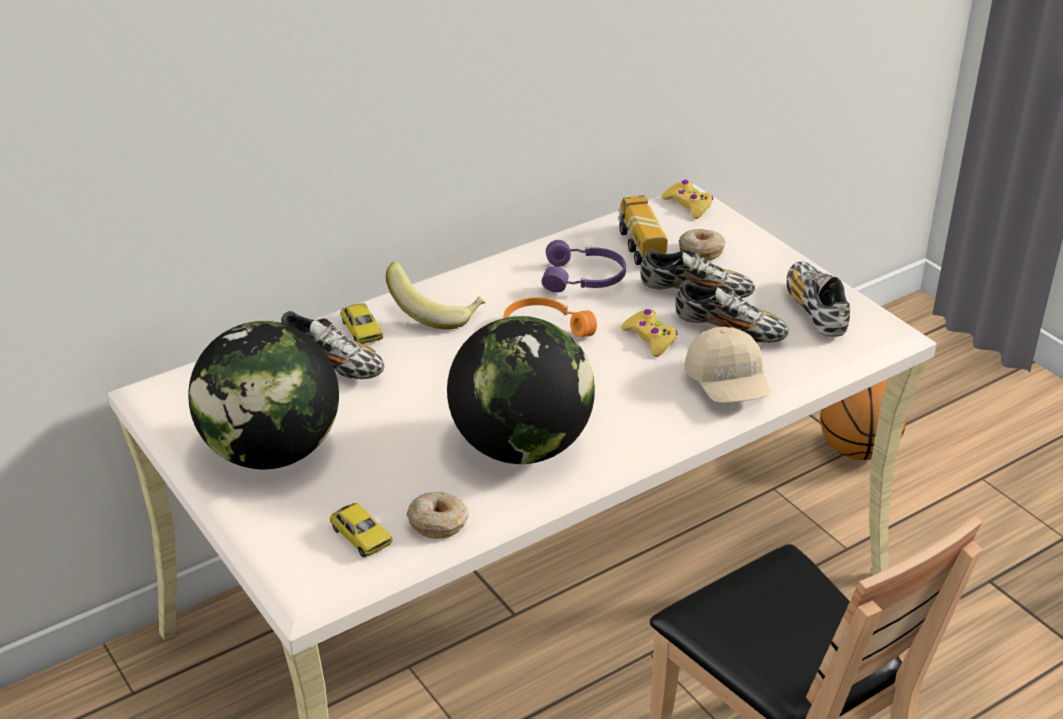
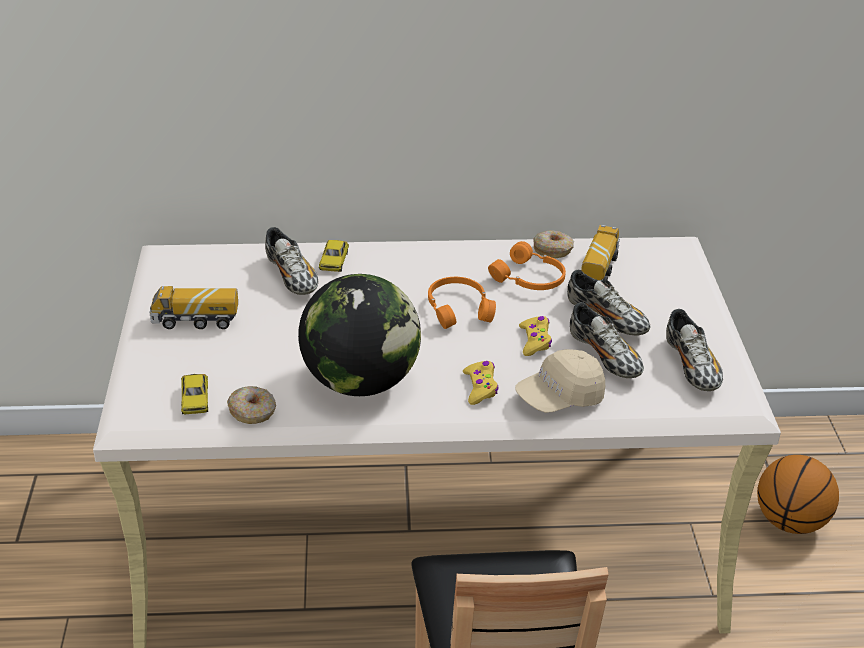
camera: 30 degrees right, 0 degrees up
(272, 452) = (195, 321): globe -> toy truck
(436, 313) = (396, 267): banana -> none
(584, 279) = (529, 279): purple headphones -> orange headphones
(688, 205) = (670, 251): yellow game controller -> yellow game controller (480, 387)
(701, 251) = (643, 289): donut -> donut (553, 250)
(727, 385) = (560, 397): beige cap -> beige cap turned 45 degrees clockwise
(815, 310) = (692, 367): shoe -> shoe turned 150 degrees clockwise

